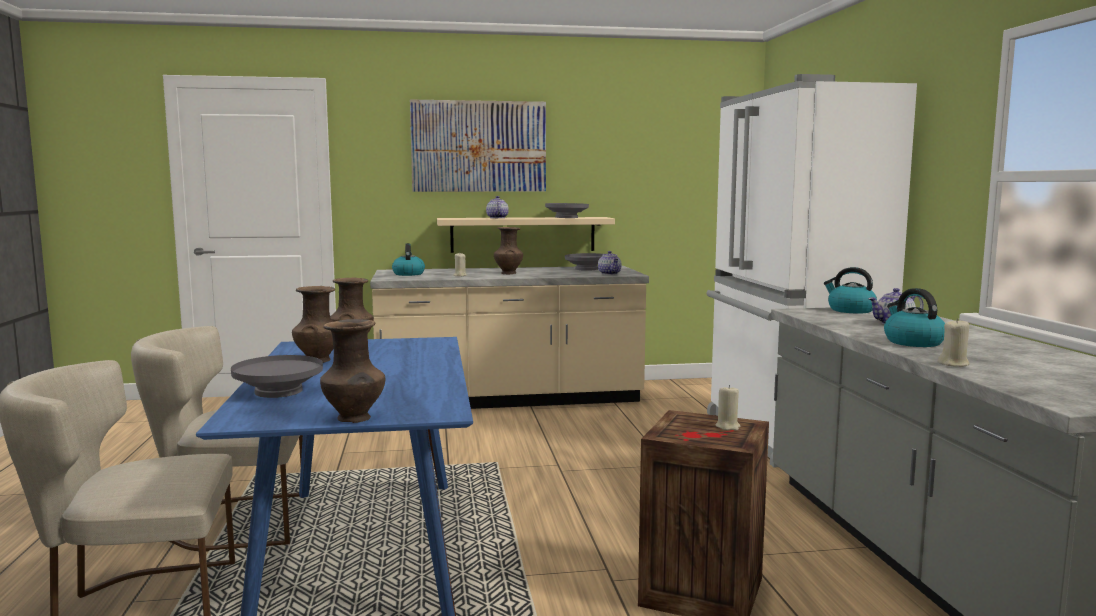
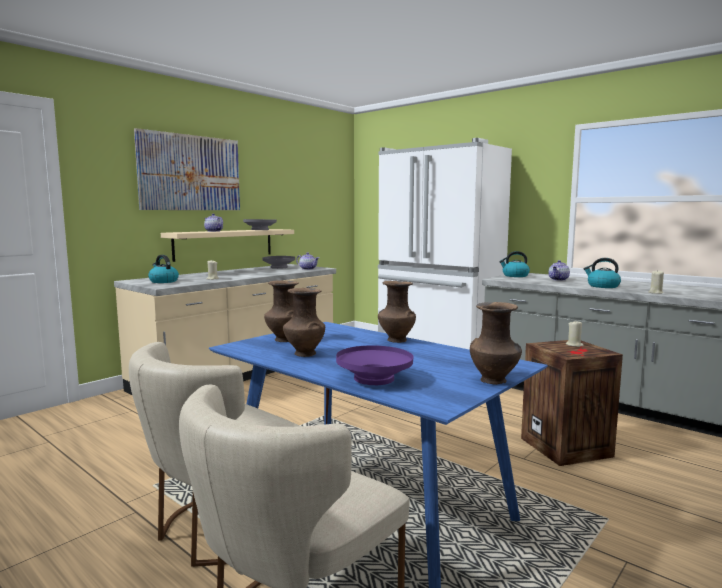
camera: 40 degrees left, 0 degrees up
(279, 392) = (374, 379): grey bowl -> purple bowl
(508, 273) = (240, 274): brown vase -> brown vase (396, 340)

